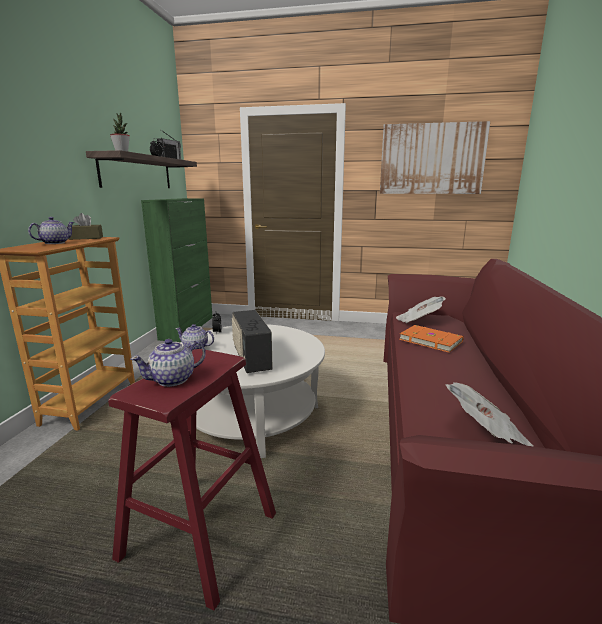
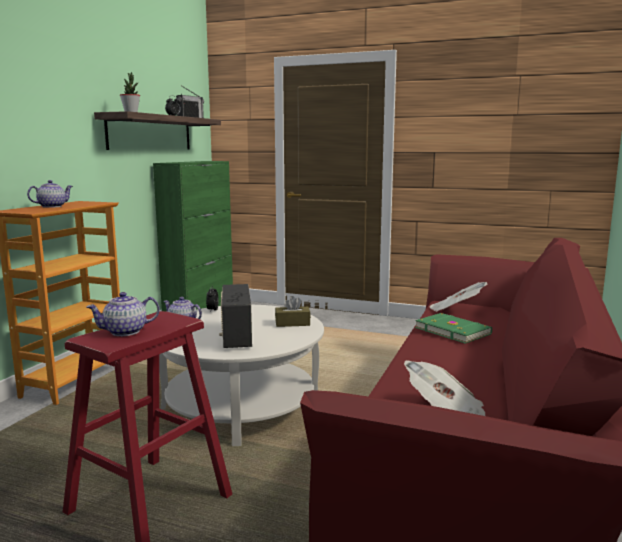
camera: 10 degrees right, 5 degrees down
(86, 238) = (84, 202): brown tissue box -> brown tissue box (292, 323)
(430, 340) = (453, 330): orange book -> green book
(431, 159) = (503, 114): picture -> none

